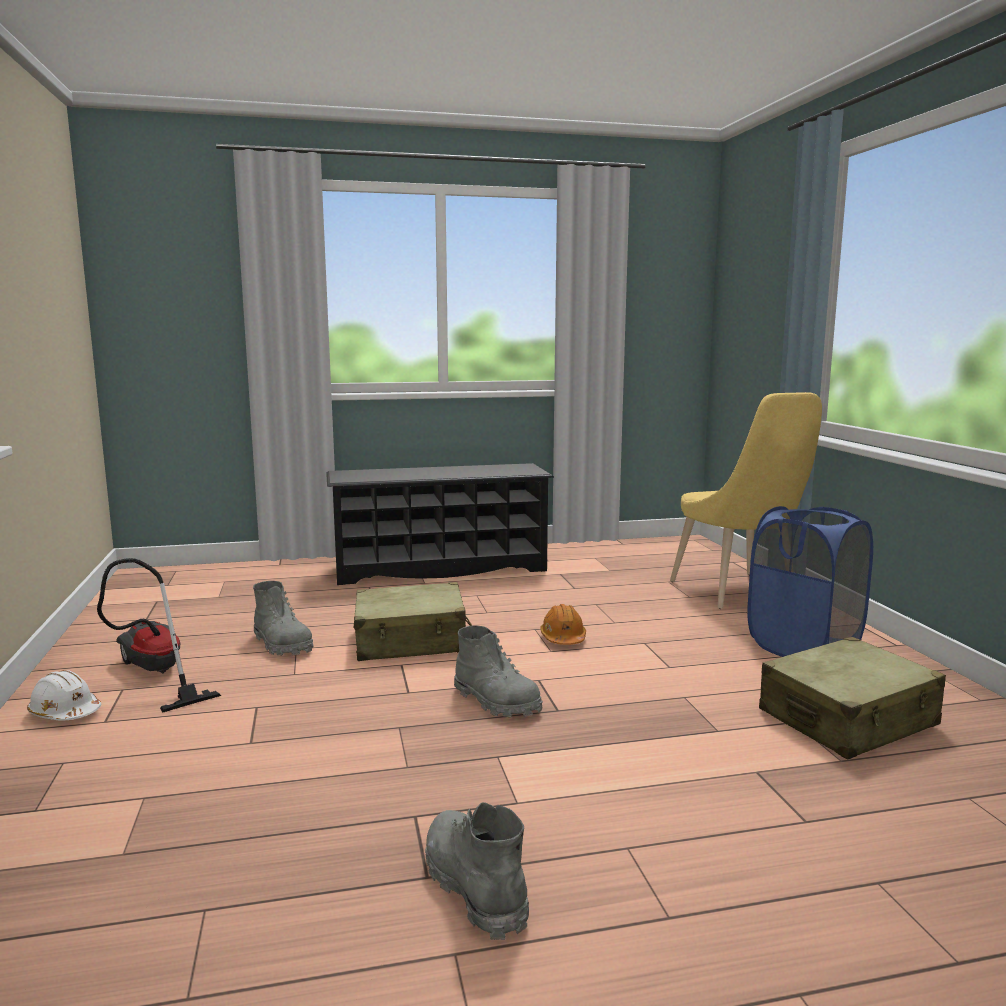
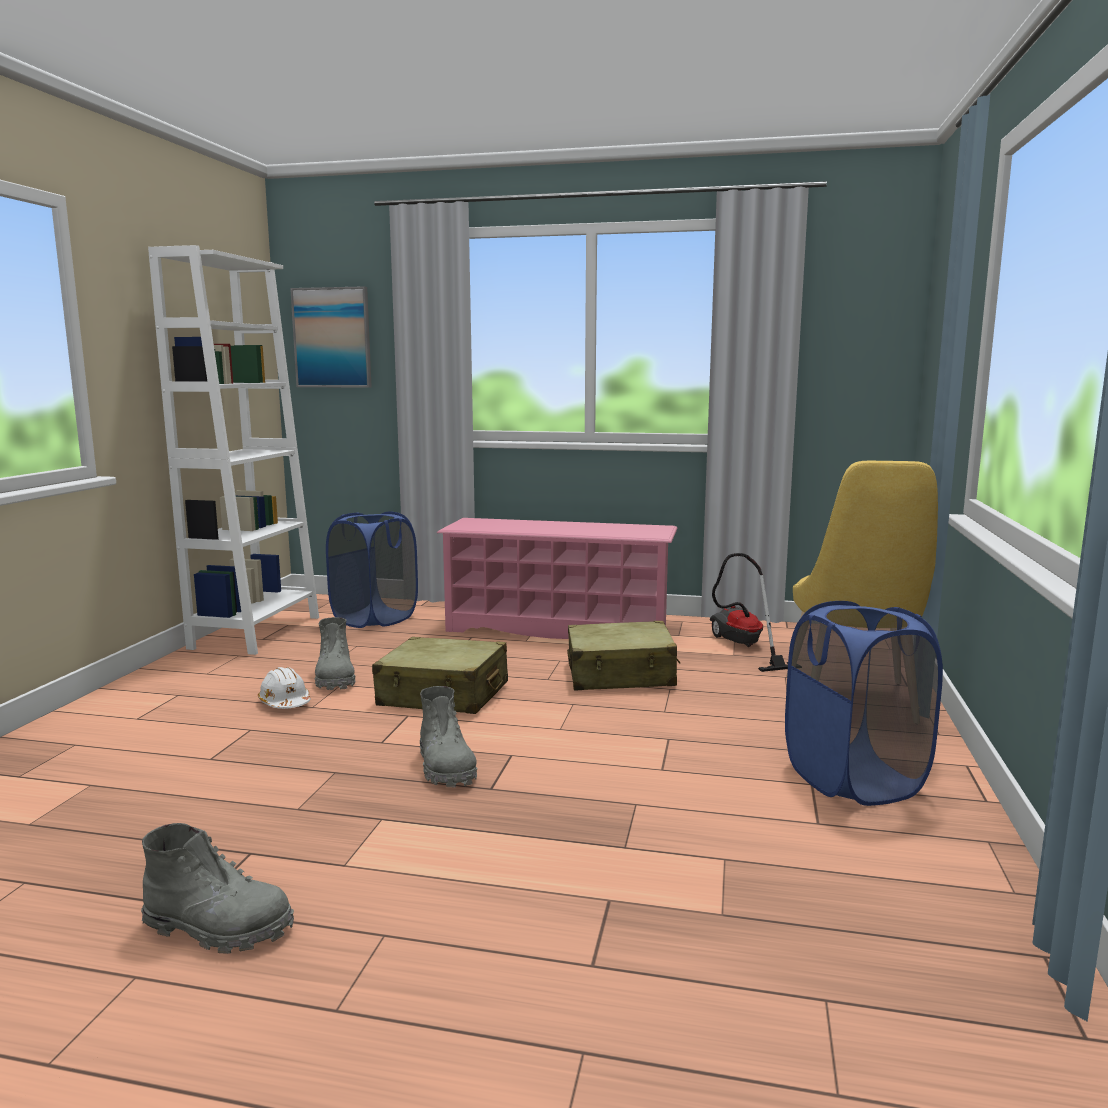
camera: 25 degrees right, 0 degrees up
(65, 712) = (121, 706): white hard hat -> white hard hat (285, 703)
(129, 613) = (256, 632): none -> white bookcase
(155, 674) = (214, 686): vacuum cleaner -> vacuum cleaner (742, 646)
(160, 288) = (332, 338): none -> picture
(248, 583) = (375, 619): none -> blue laundry basket
(440, 568) = (559, 628): black shoe rack -> pink shoe rack
(475, 887) = (218, 927): grey boot -> grey boot turned 105 degrees clockwise
(563, 638) = (589, 718): orange hard hat -> none
(848, 719) = (795, 871): beige suitcase -> beige suitcase (620, 675)

